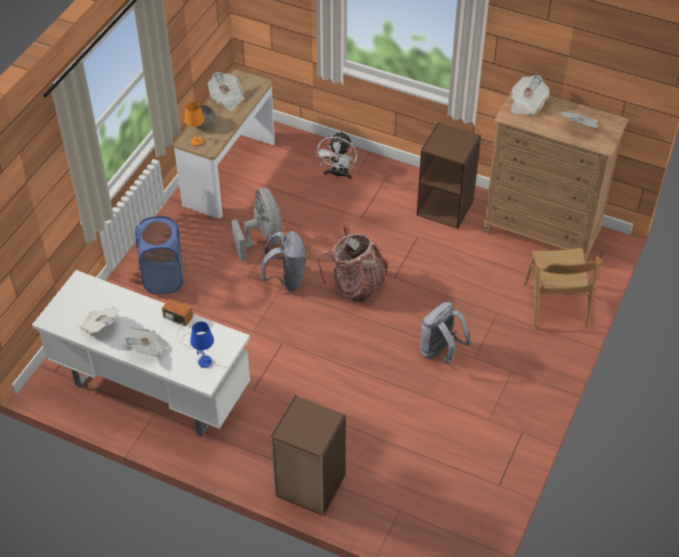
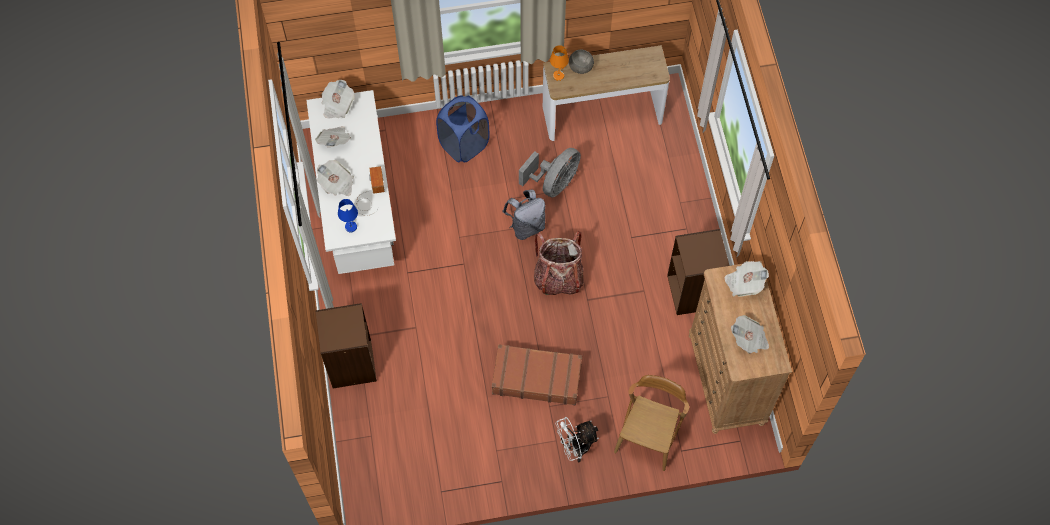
camera: 55 degrees right, 15 degrees up
(226, 98) = (622, 63): newspaper -> newspaper (337, 105)
(338, 174) = (665, 191): white fan -> white fan (575, 448)
(440, 352) = (536, 378): grey backpack -> brown suitcase
(554, 306) = (649, 436): brown chair -> brown chair turned 150 degrees clockwise

